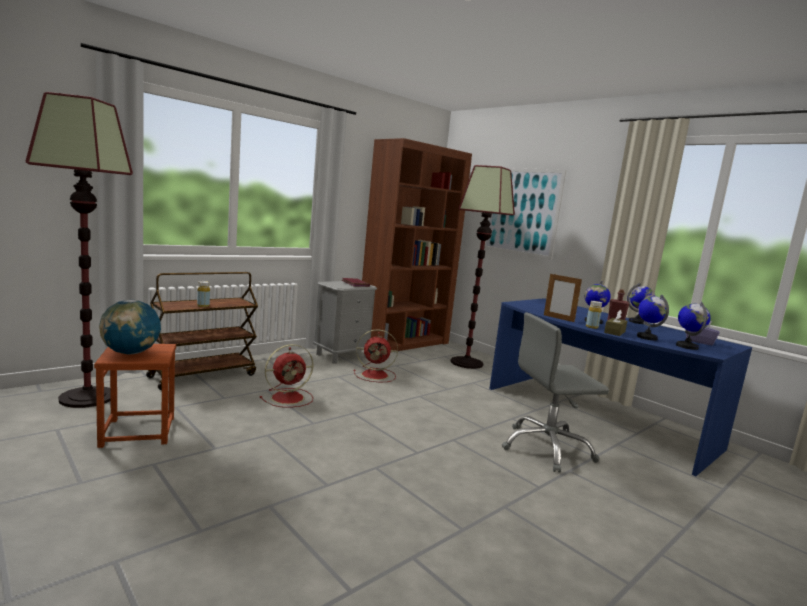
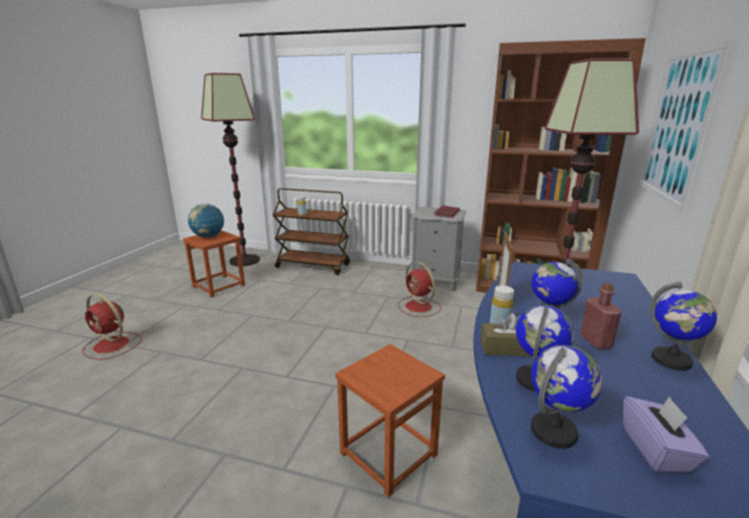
camera: 60 degrees right, 10 degrees up
(289, 398) = (318, 298): red fan -> red fan (112, 345)
(547, 448) = (388, 453): grey office chair -> brown stool

